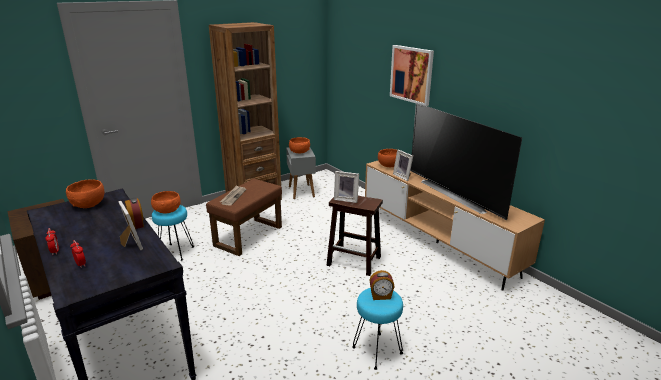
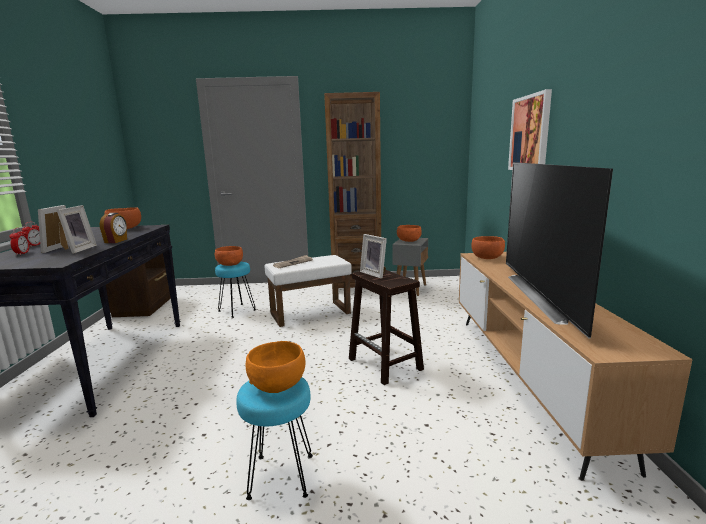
camera: 35 degrees right, 10 degrees down
(248, 235) = (311, 313): brown ottoman -> white ottoman
(381, 296) = (278, 384): alarm clock -> orange bowl
(403, 176) = (490, 269): picture frame -> picture frame (61, 249)

